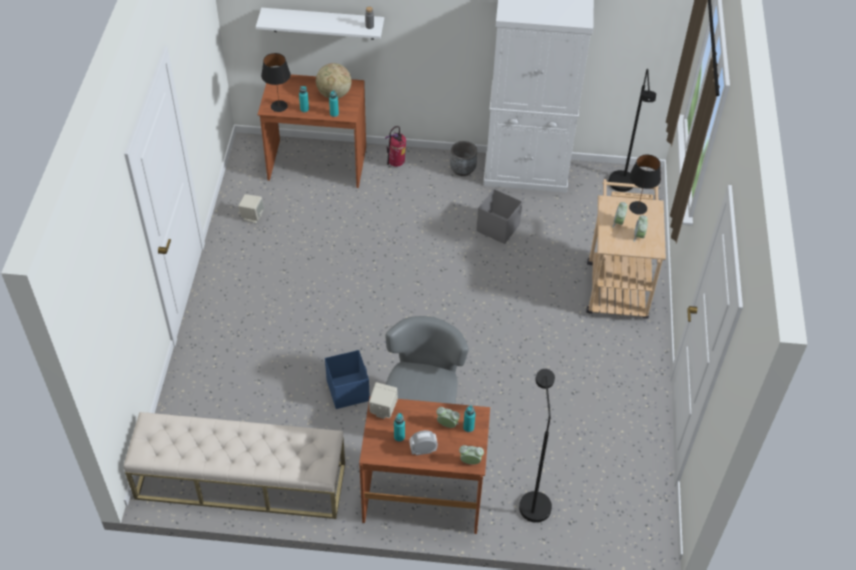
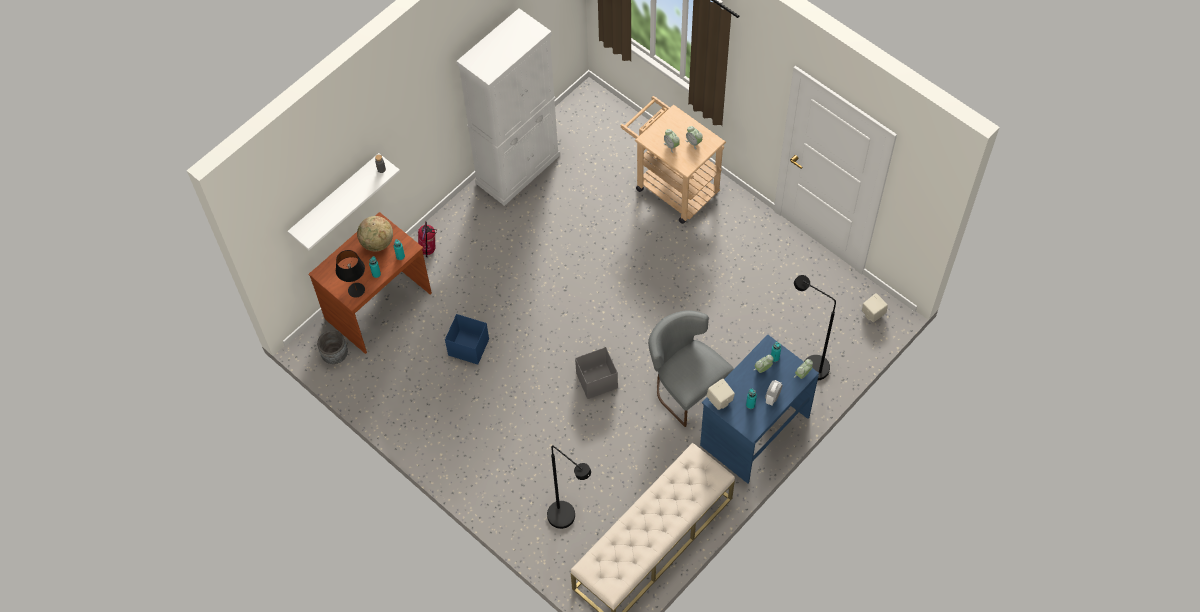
camera: 50 degrees left, 10 degrees up
(252, 216) = (396, 388): beige speaker -> beige speaker (872, 314)
(348, 390) = (627, 423): blue storage box -> blue storage box (468, 347)
(423, 494) = (754, 430): brown desk -> blue desk
(463, 169) = (476, 208): grey planter -> grey planter (335, 355)
(497, 227) = (555, 225): grey storage box -> grey storage box (596, 381)
(622, 188) = (586, 117): black floor lamp -> black floor lamp (568, 519)
(638, 208) = (668, 124): black table lamp -> none

